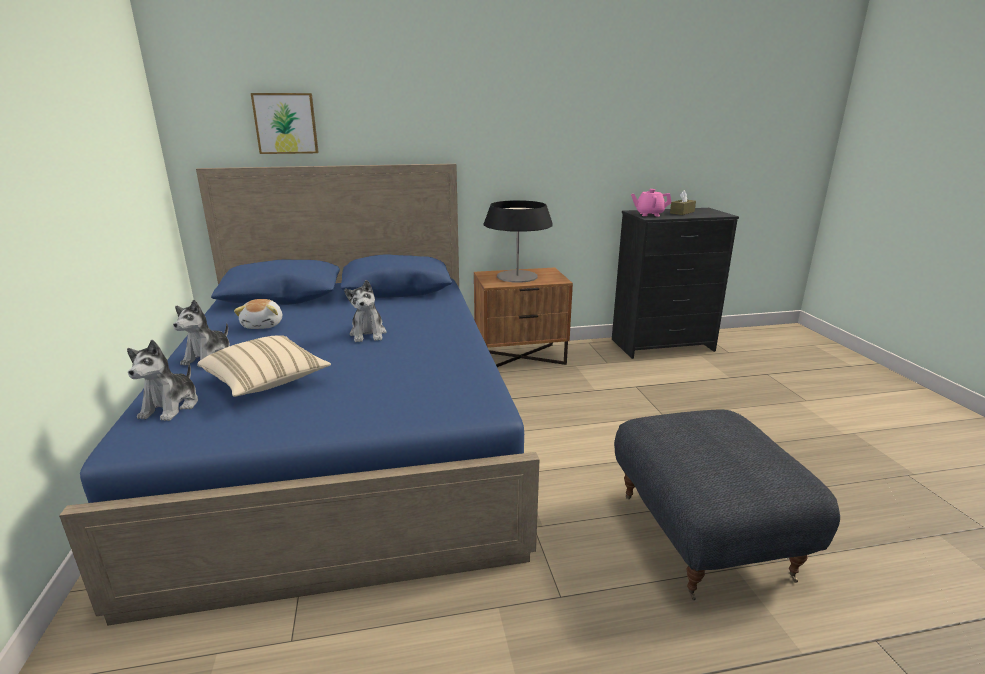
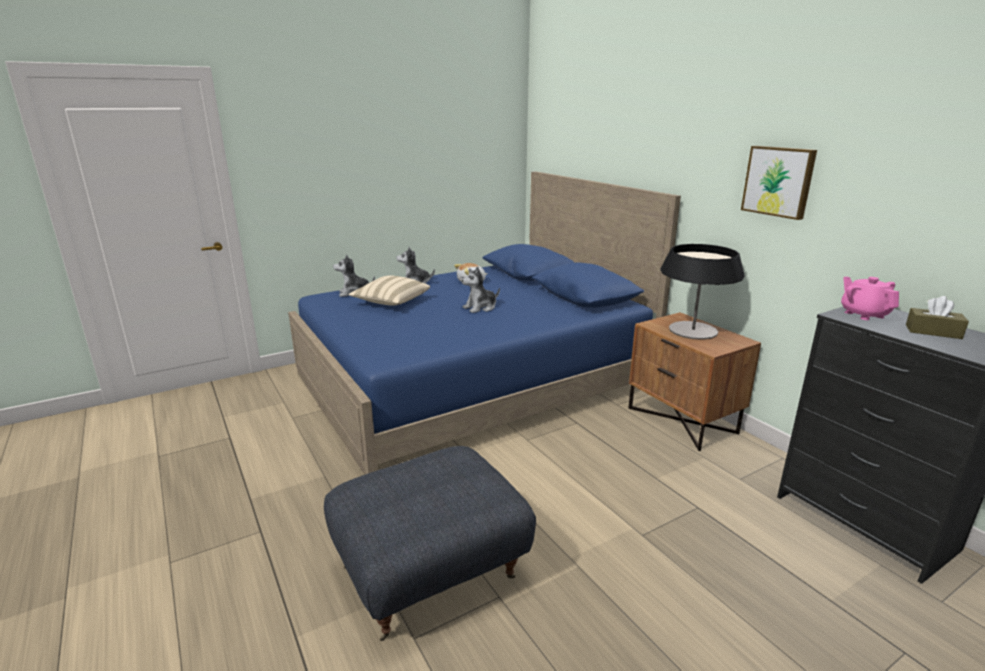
camera: 70 degrees right, 0 degrees up
(286, 123) = (580, 144): picture -> picture (779, 181)

